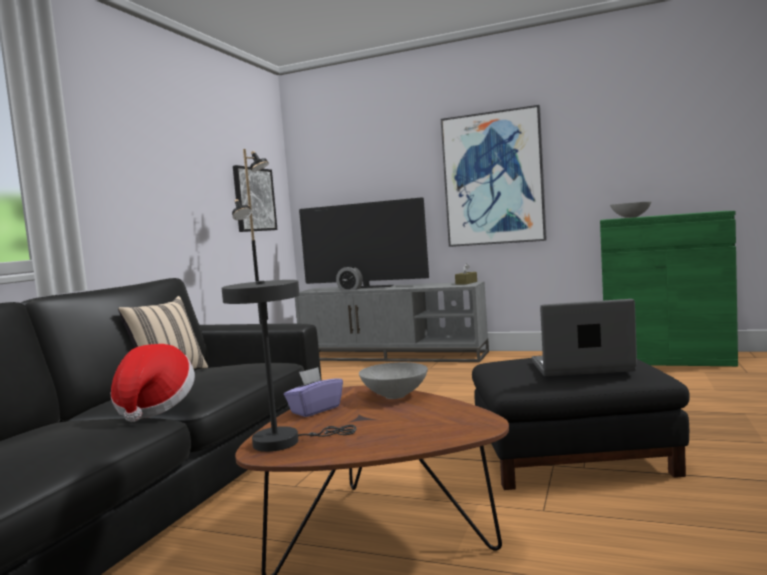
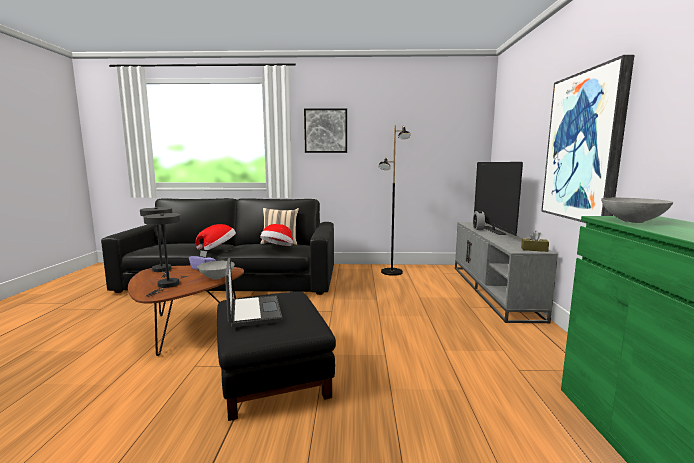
camera: 70 degrees right, 5 degrees up
(246, 367) = (278, 248): none -> hat
(254, 199) = (441, 154): picture -> picture (325, 131)
(421, 423) = (166, 286): none -> grey table lamp

